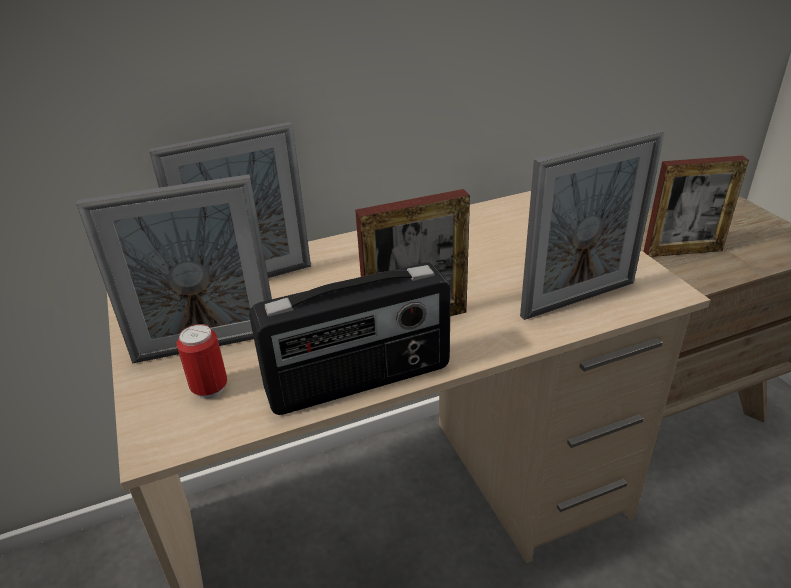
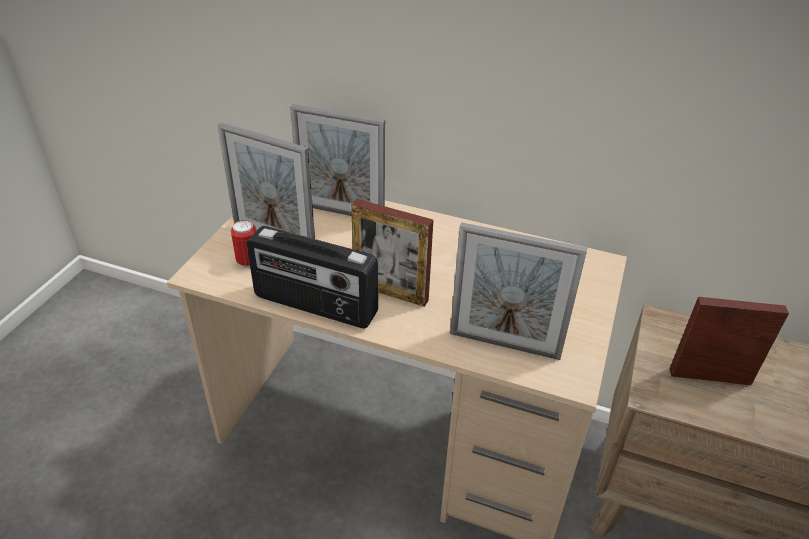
camera: 40 degrees right, 5 degrees up
(682, 251) = (709, 376): picture frame -> picture frame turned 150 degrees clockwise

